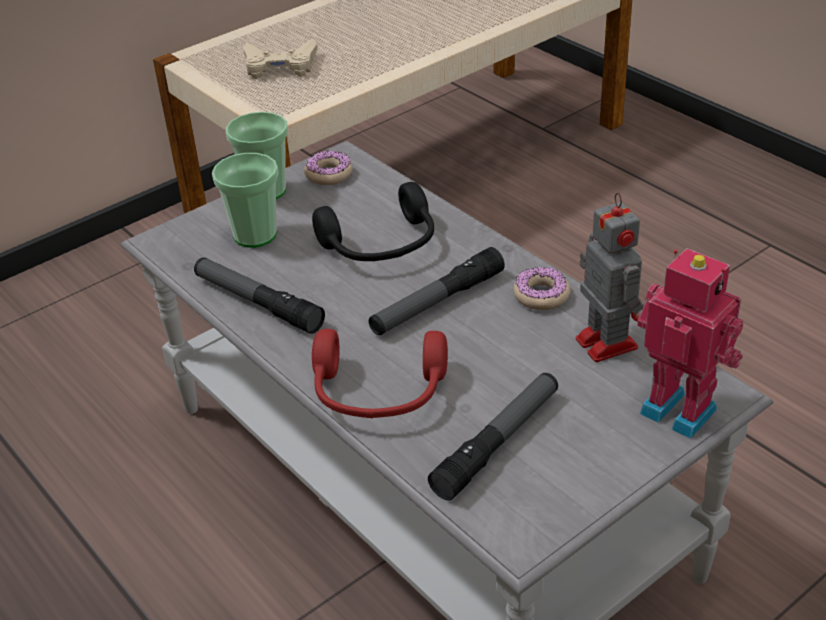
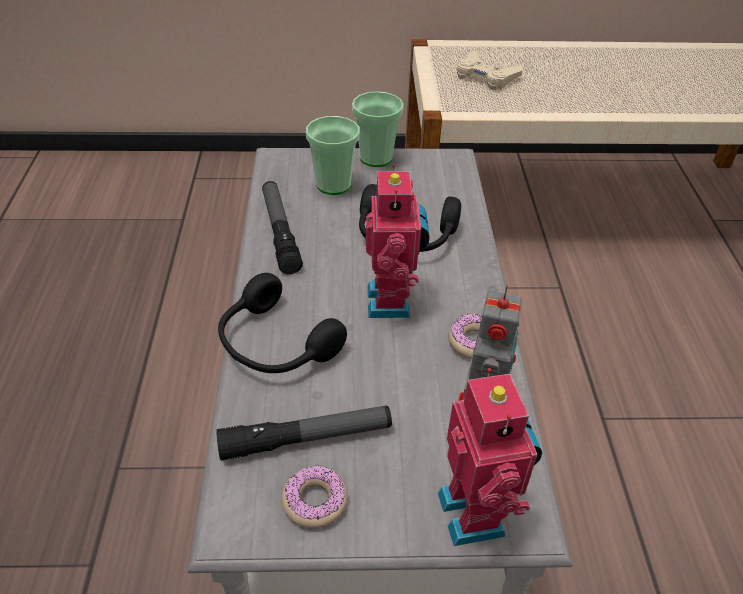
camera: 35 degrees right, 5 degrees up
(329, 174) = (429, 167): donut -> donut (314, 501)
(378, 394) = (274, 345): red headphones -> black headphones
(437, 302) = (392, 301): flashlight -> toy robot

